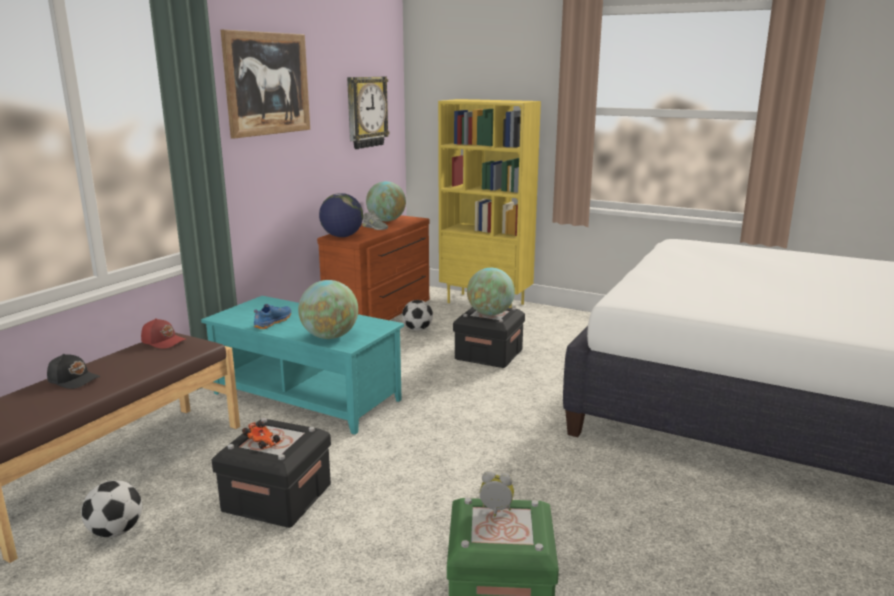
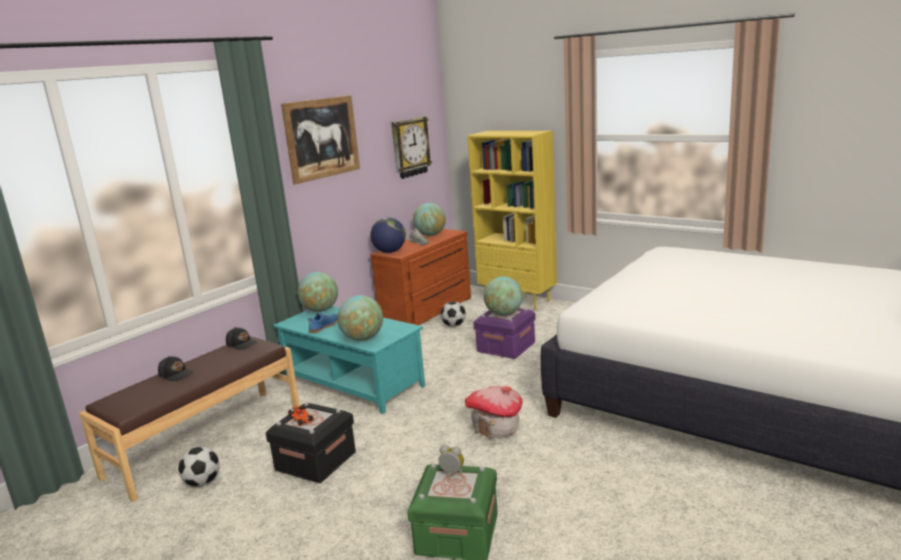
camera: 10 degrees right, 0 degrees up
(164, 341) = (242, 344): red cap -> black cap
(261, 303) = (320, 310): none -> globe
(489, 354) = (506, 347): black storage box -> purple storage box
(507, 451) = (496, 428): none -> toy house

